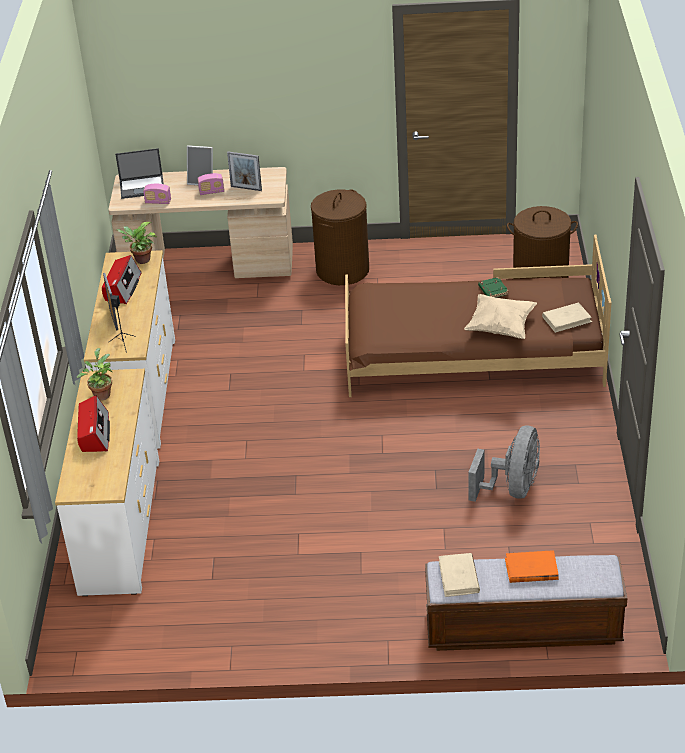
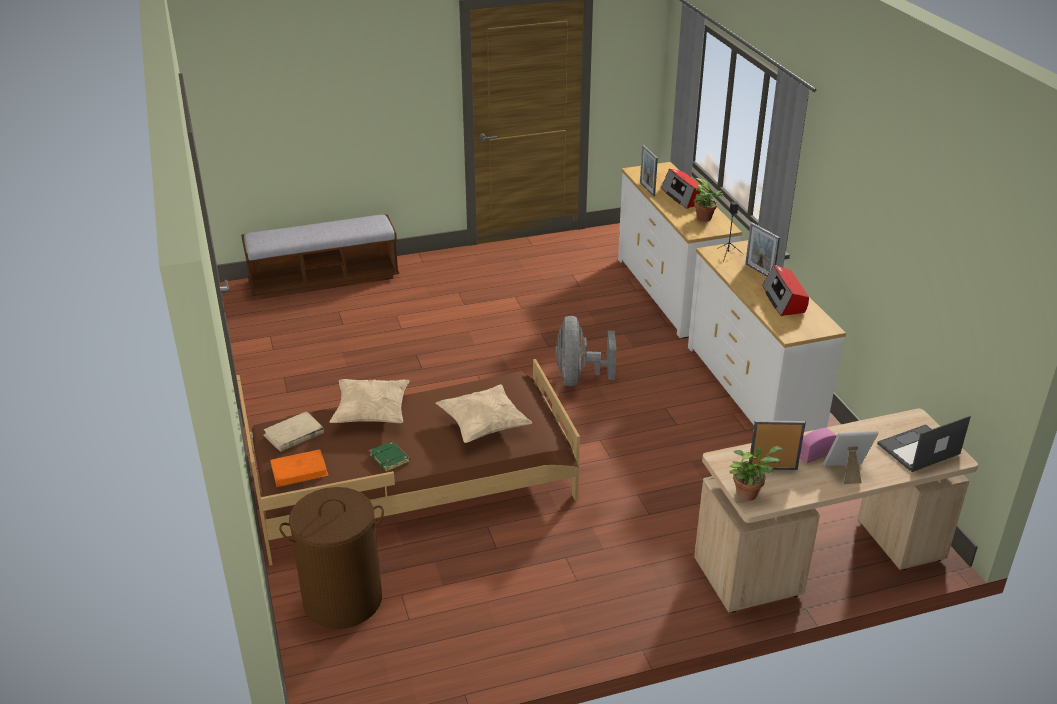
camera: 160 degrees right, 5 degrees down
(124, 452) = (647, 189): none -> picture frame
(141, 260) = (796, 329): potted plant -> potted plant (748, 492)
(158, 202) = (871, 429): radio -> none
(342, 270) = (631, 585): brown laundry basket -> none
(412, 304) = (484, 426): none -> beige pillow
(458, 577) = (367, 223): beige book -> none
(512, 489) = (346, 364): grey fan -> grey fan (578, 378)
(531, 569) = (313, 233): orange book -> orange book (299, 470)

